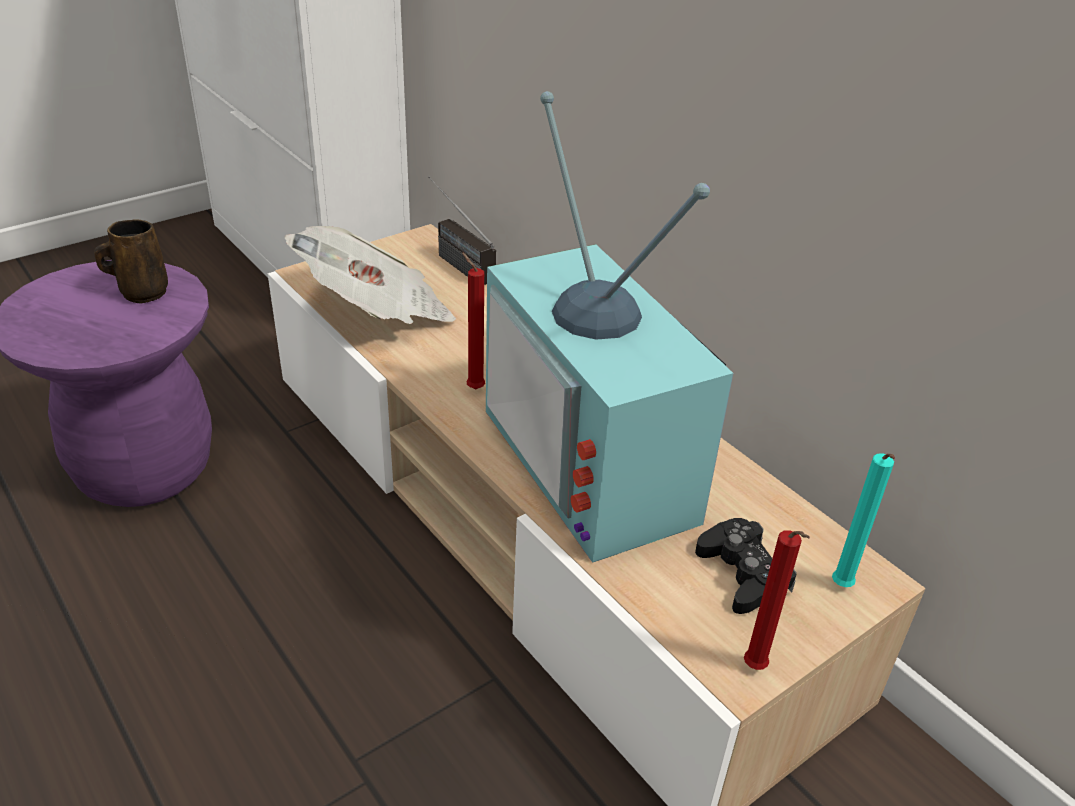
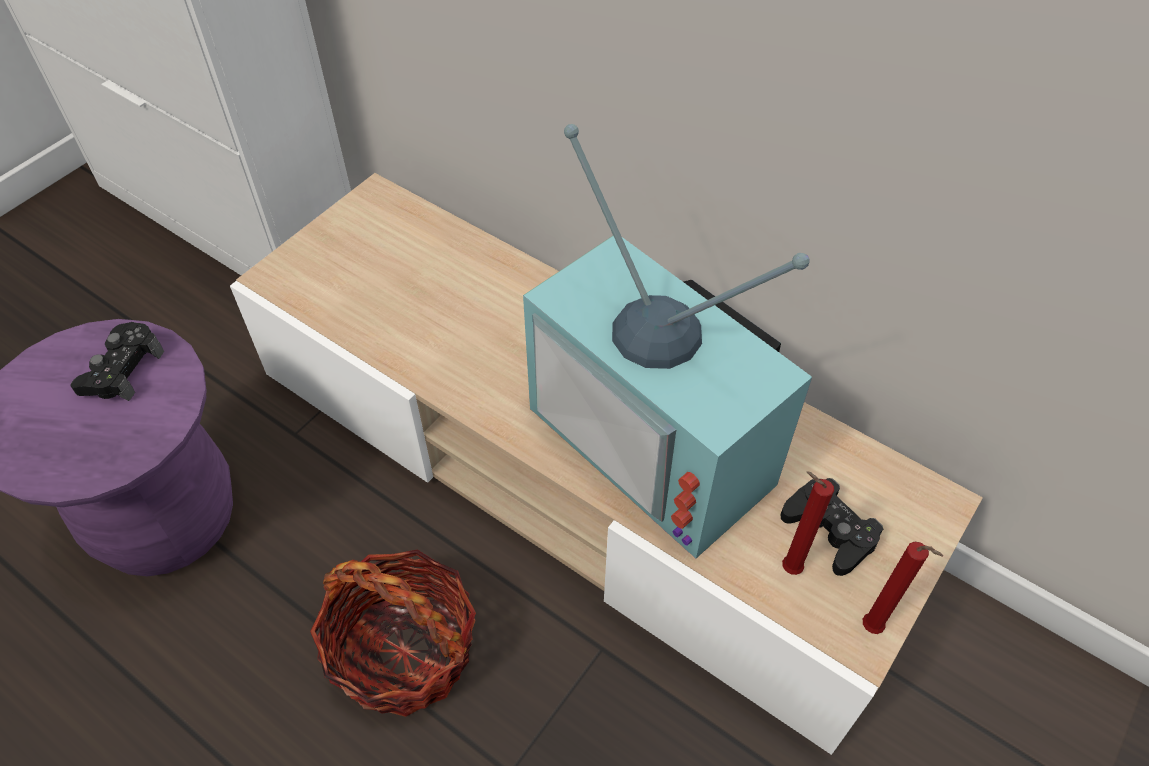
camera: 15 degrees left, 15 degrees up
(141, 293) = (122, 369): brown mug -> black game controller
(302, 626) = (404, 650): none -> basket
(377, 313) = (370, 310): newspaper -> none
(453, 260) = (419, 218): radio -> none
(473, 388) = (506, 382): red candle -> red candle (787, 567)
(841, 588) = (916, 520): turquoise candle -> none

